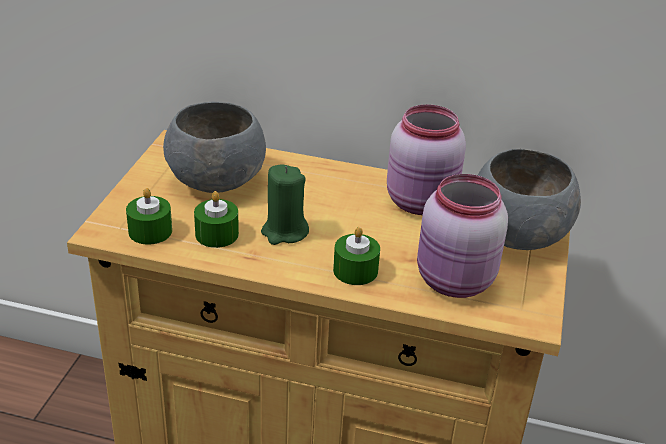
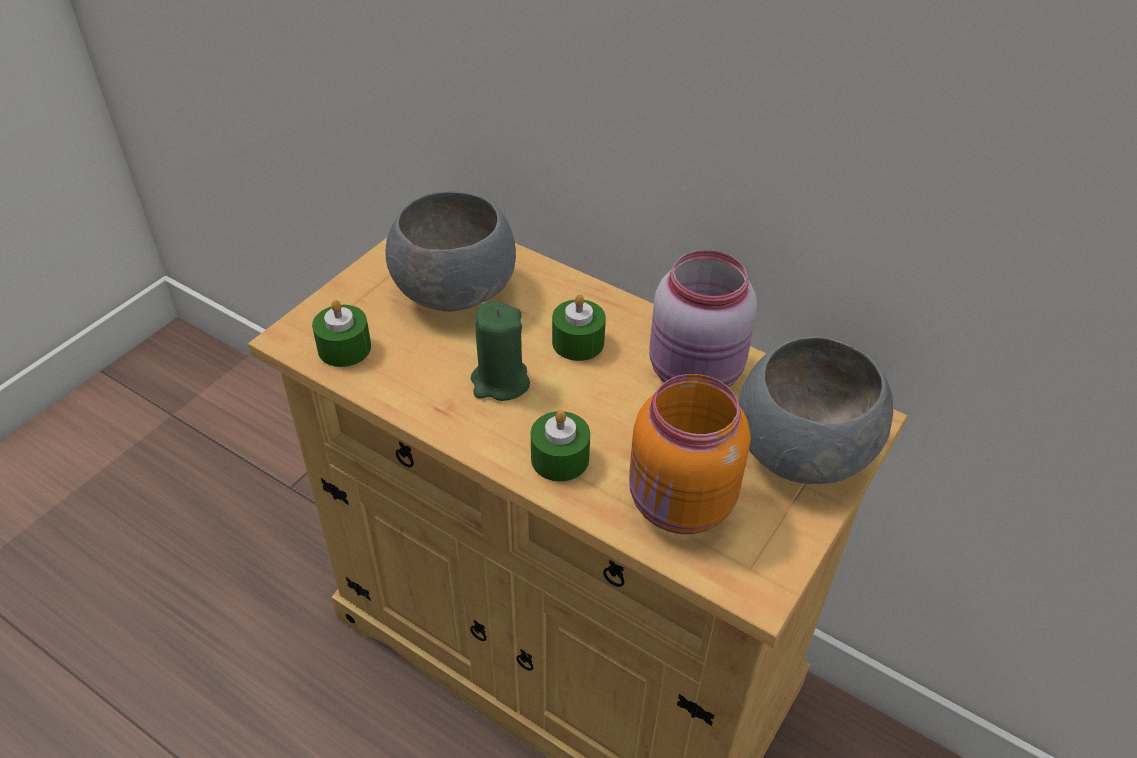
camera: 20 degrees right, 10 degrees up
(217, 234) = (418, 368): green candle -> green candle (578, 342)
(454, 282) = (679, 505): pink jar -> orange jar

